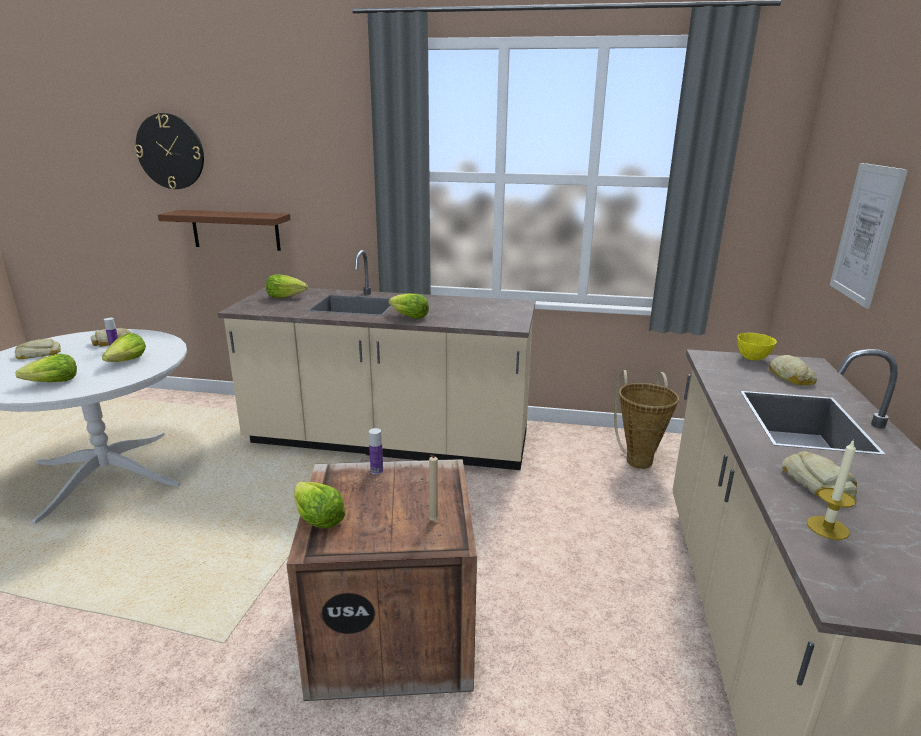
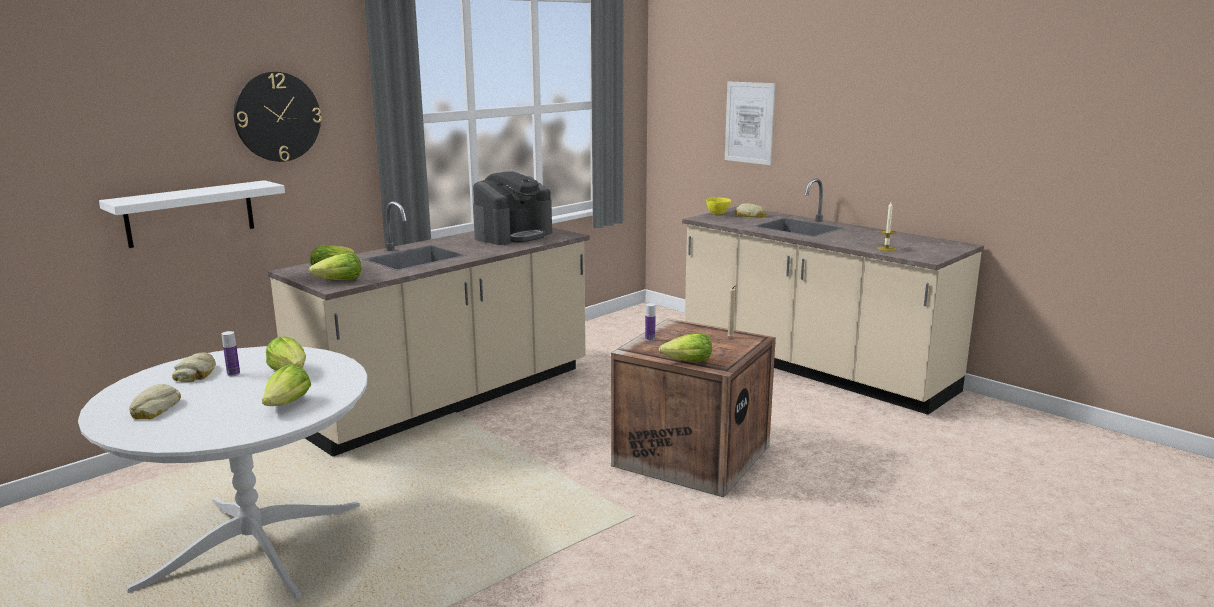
camera: 55 degrees left, 5 degrees down
(170, 152) = (86, 119): wall clock -> wall clock (277, 117)
(235, 230) = (190, 213): brown shelf -> white shelf
(409, 317) = (489, 250): lettuce -> lettuce (339, 281)
(474, 310) = (513, 235): none -> coffee machine
(638, 459) = (621, 333): basket -> none
(817, 482) = (853, 240): bread -> none

